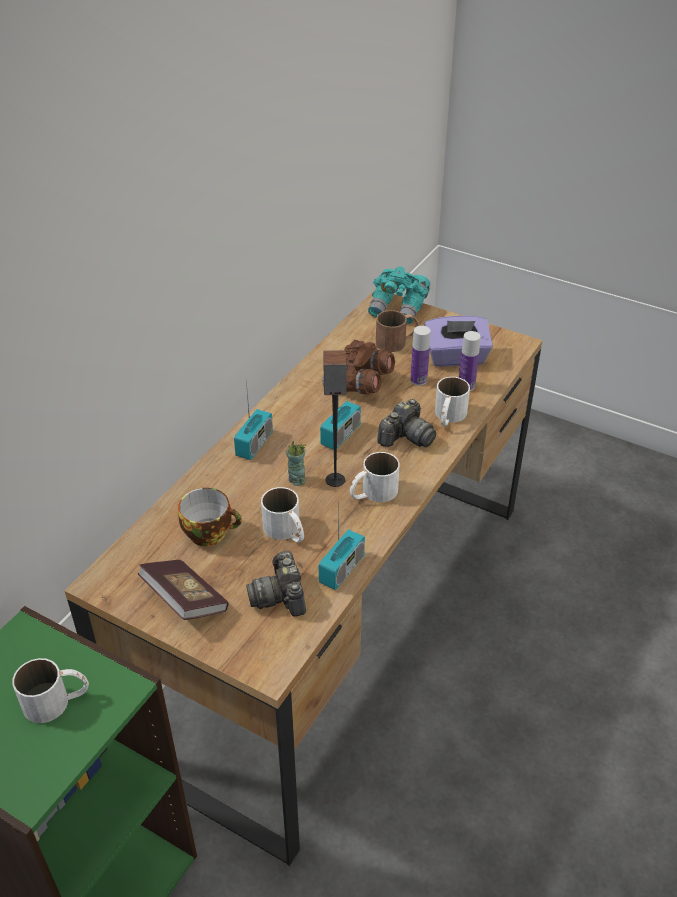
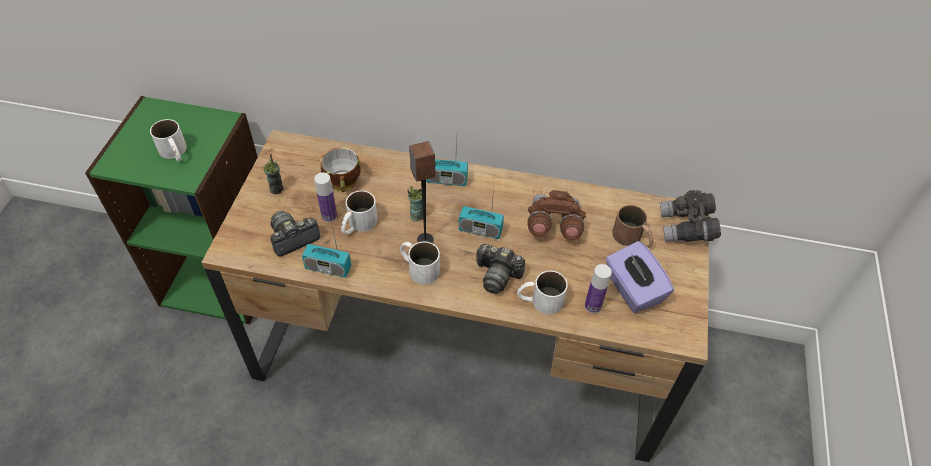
camera: 70 degrees right, 10 degrees up
(184, 600) = (277, 189): book -> cup
(398, 308) = (686, 228): turquoise binoculars -> grey binoculars
(418, 380) = (582, 267): bottle -> bottle (329, 216)

